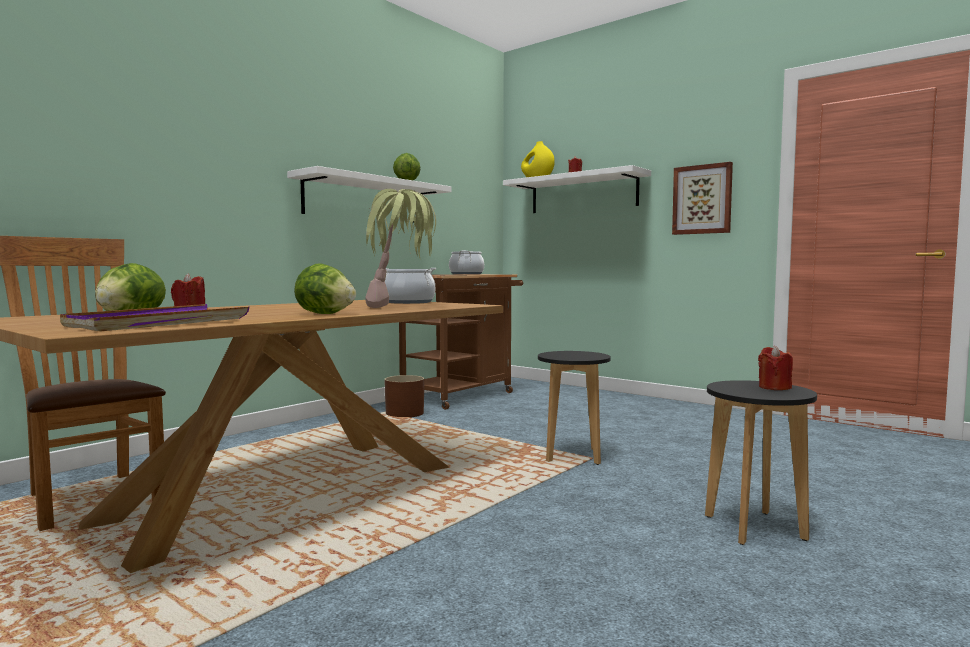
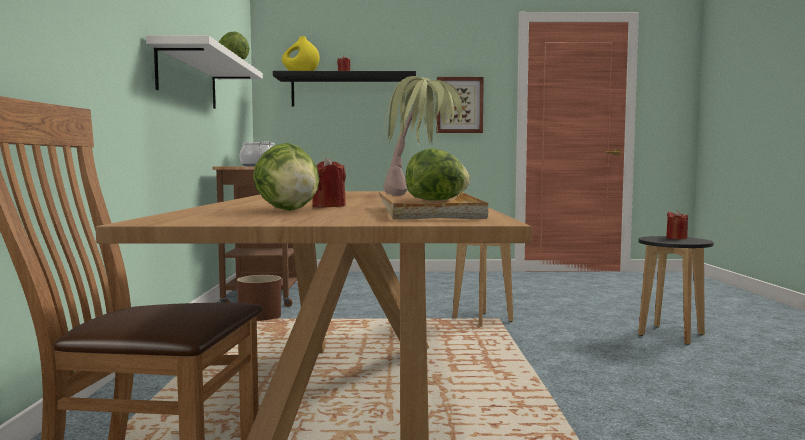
camera: 40 degrees left, 0 degrees up
(159, 323) = (428, 212): purple tray -> beige tray
(408, 302) = (356, 192): cooking pot -> none
(583, 193) = (347, 91): white shelf -> black shelf

